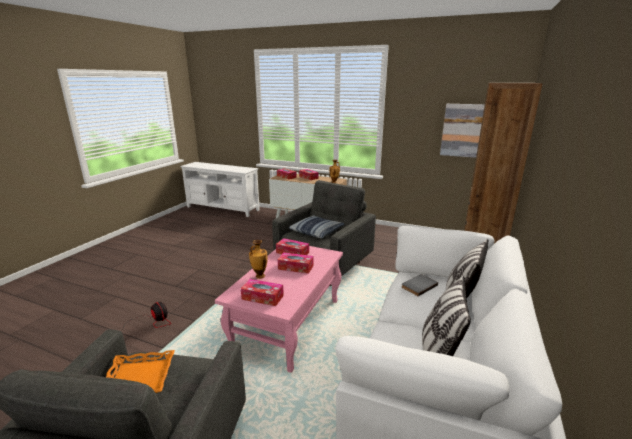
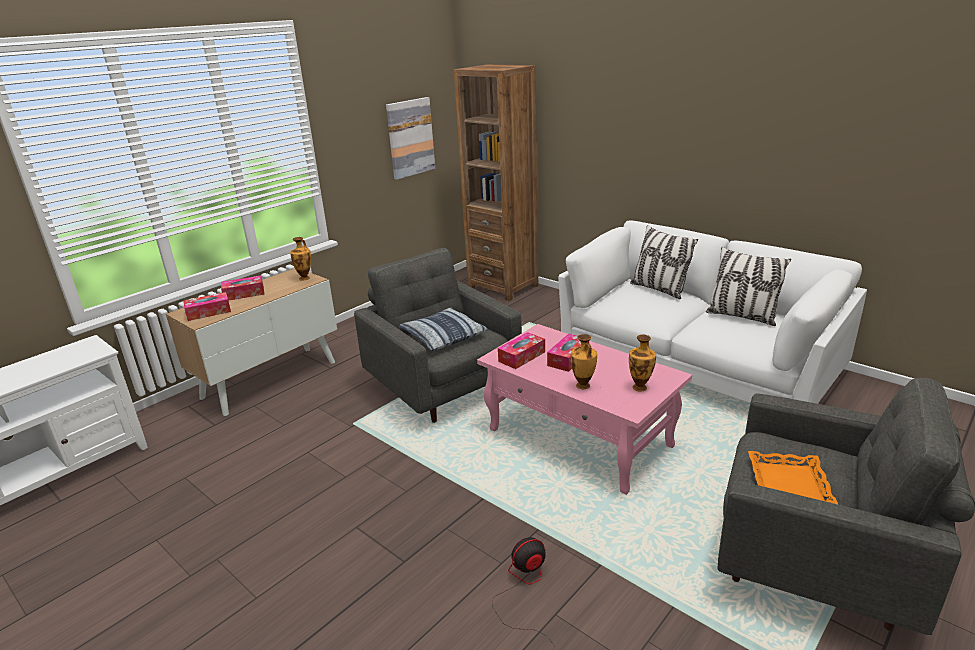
camera: 70 degrees left, 5 degrees up
(262, 297) = (640, 387): tissue box -> vase
(418, 286) = (631, 301): grey book -> none

